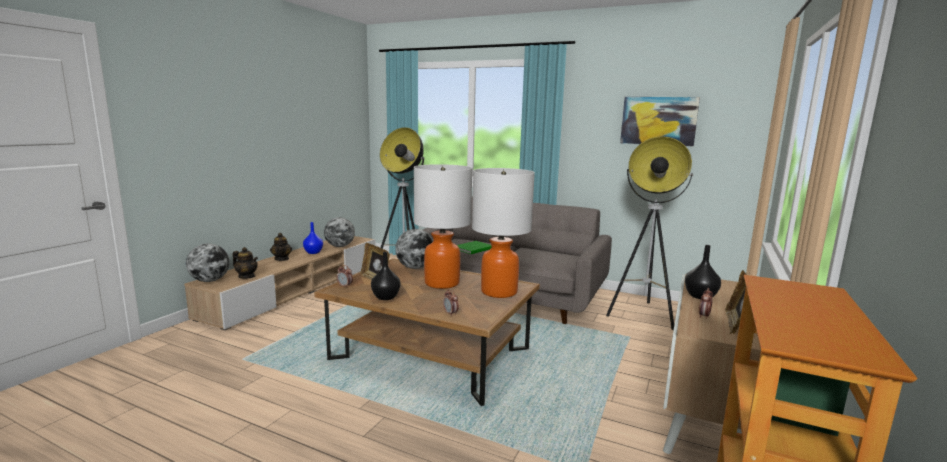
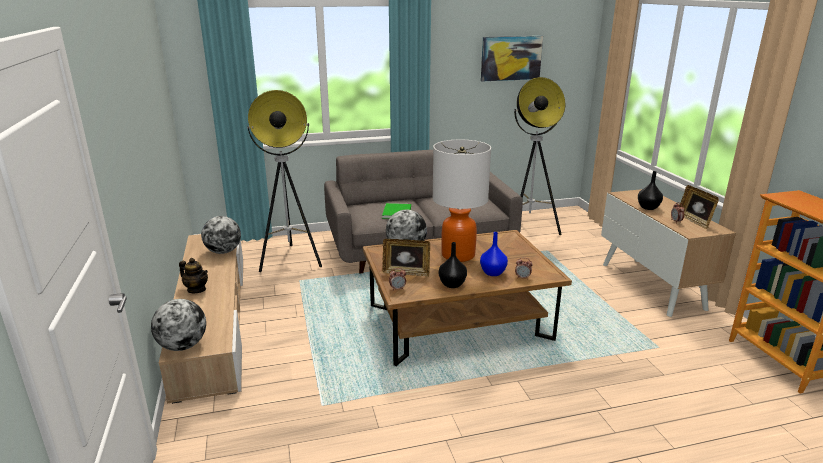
camera: 40 degrees left, 10 degrees up
(247, 276) = (213, 324): teapot -> none
(313, 252) = (212, 269): blue vase -> blue vase (492, 273)
(499, 292) = (509, 247): table lamp -> none

